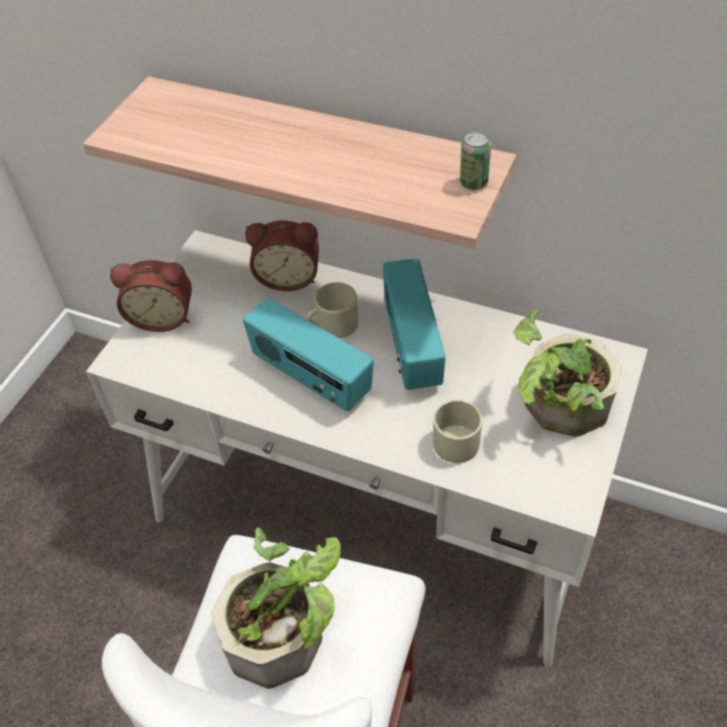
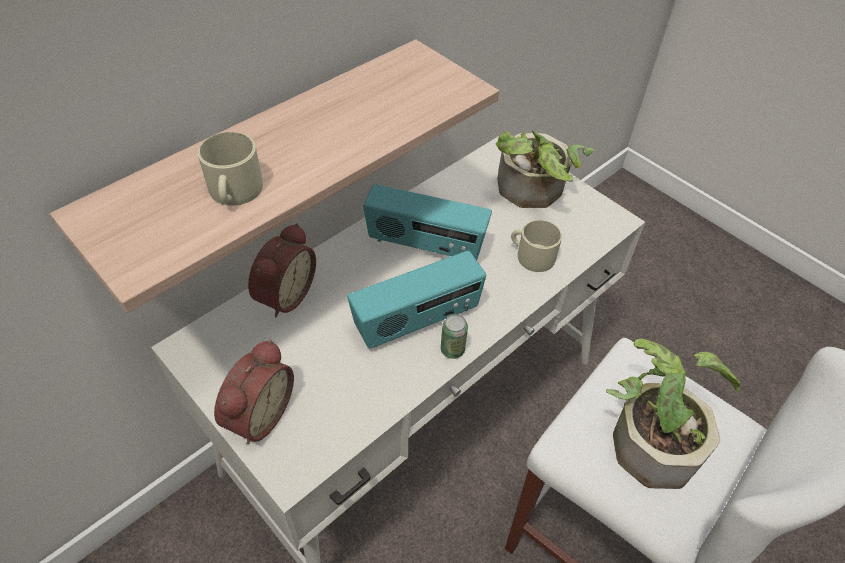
camera: 70 degrees left, 0 degrees up
(332, 324) = (366, 285): beige mug -> beige mug (234, 192)
(473, 183) = (435, 68): can -> can (452, 350)

